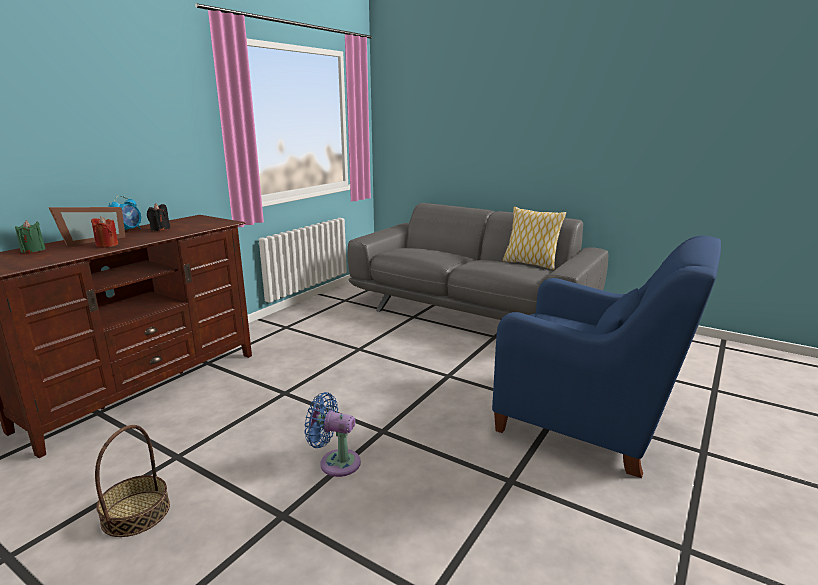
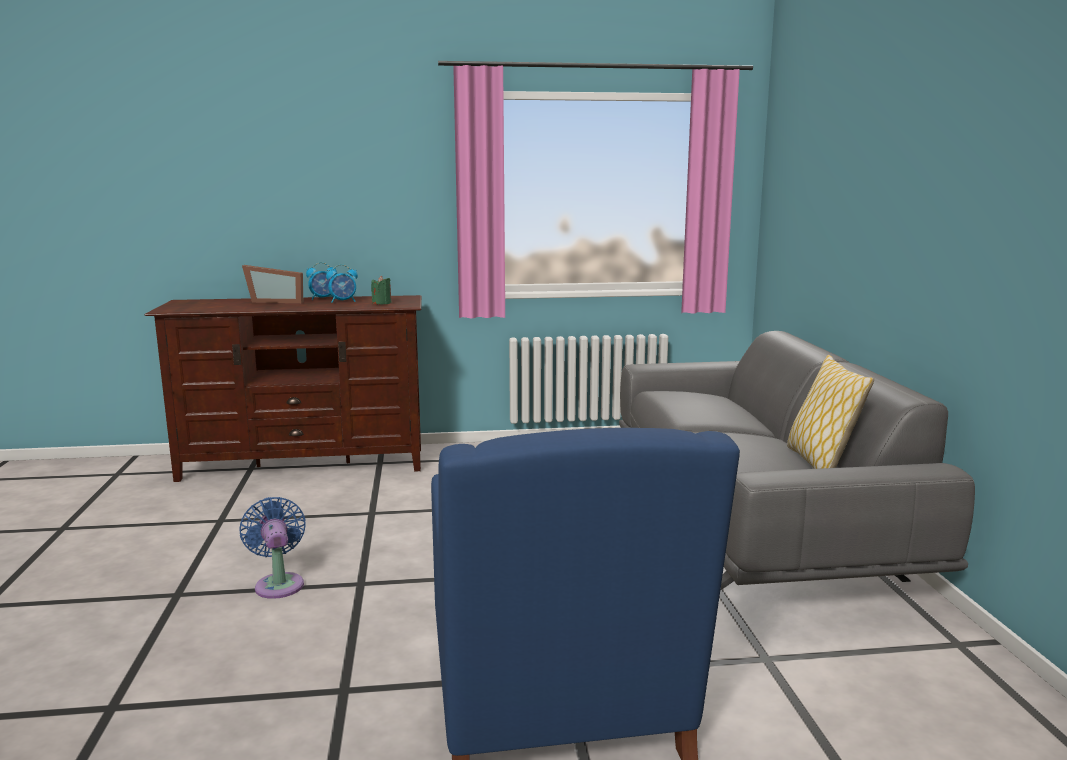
camera: 50 degrees right, 5 degrees down
(33, 250) = (227, 301): green candle -> green candle (382, 303)
(107, 245) = (269, 306): red candle -> none
(136, 513) = (136, 541): basket -> none
(160, 229) = (343, 301): black candle -> alarm clock

